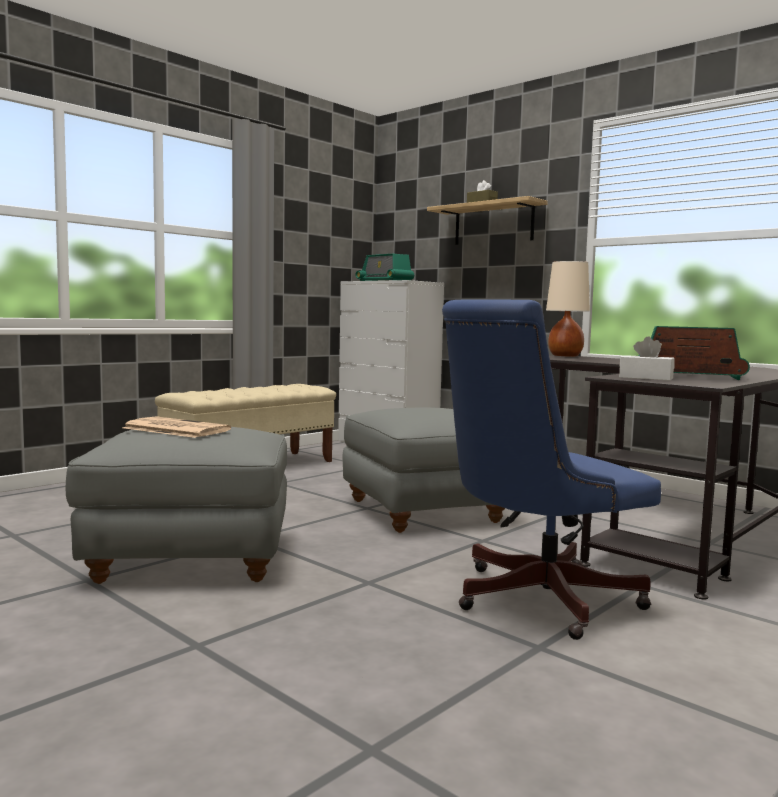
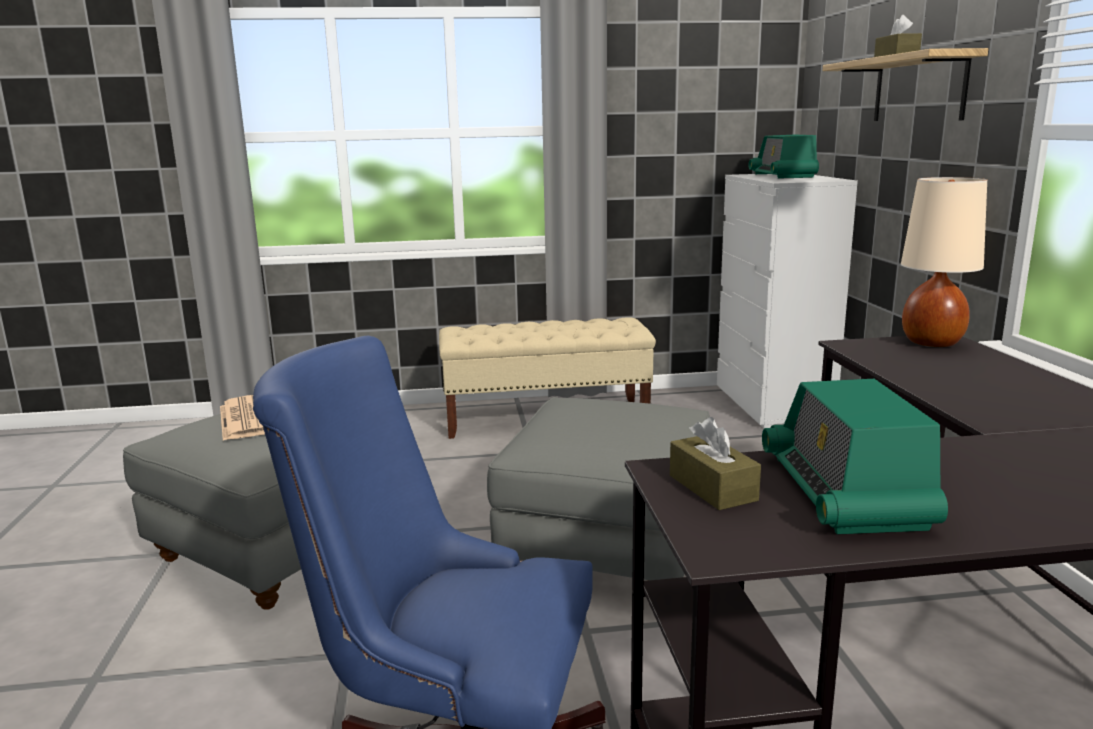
camera: 40 degrees right, 10 degrees up
(646, 378) = (712, 488): white tissue box -> brown tissue box
(689, 376) = (844, 492): radio -> radio turned 150 degrees counterclockwise

